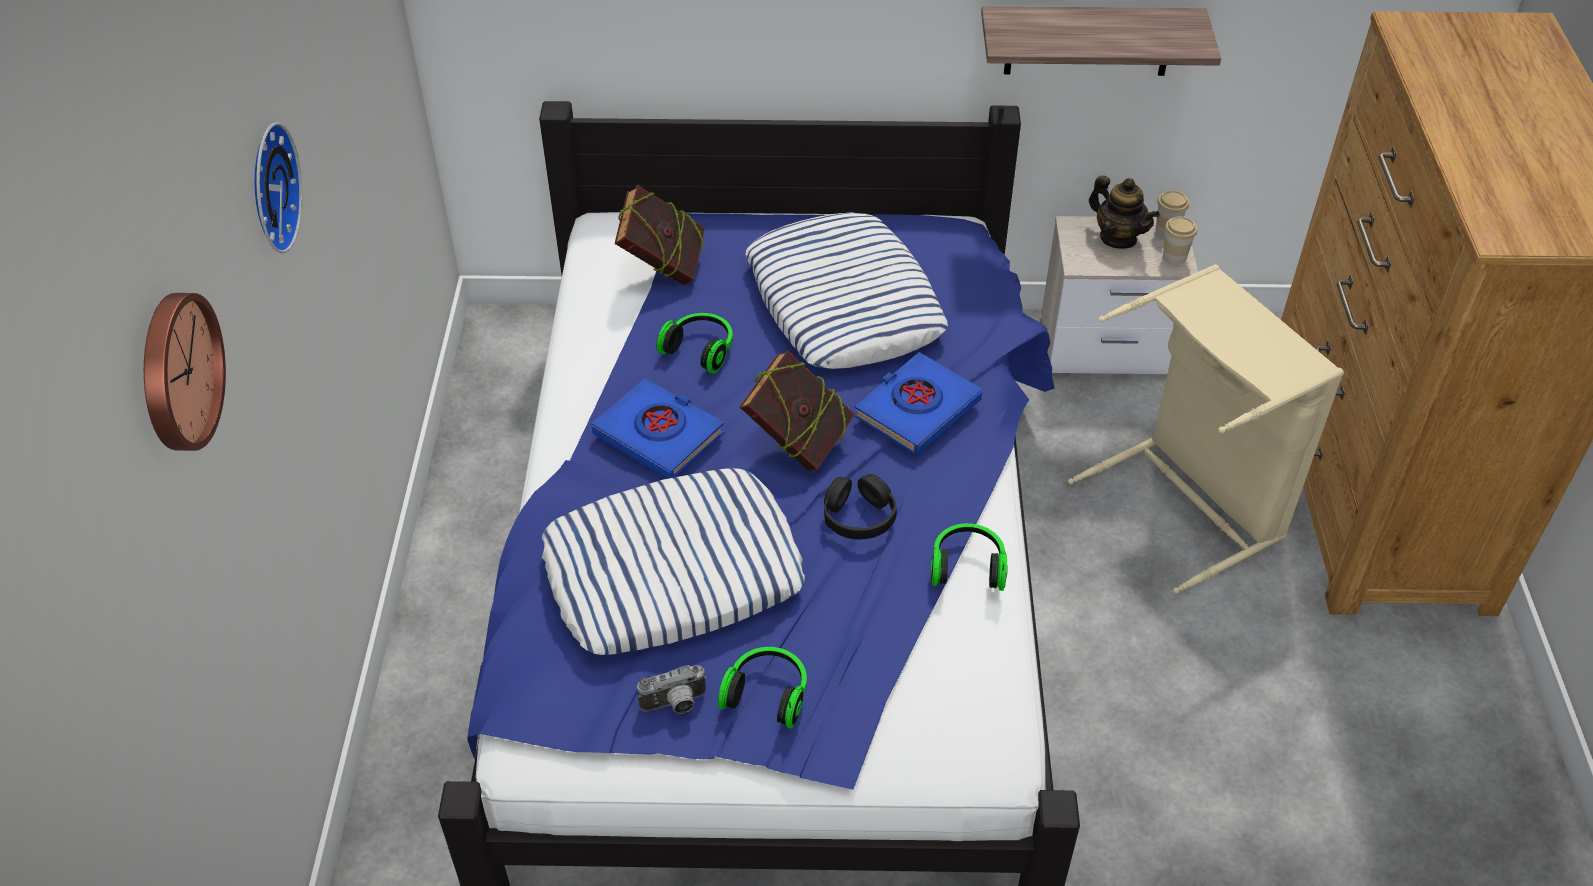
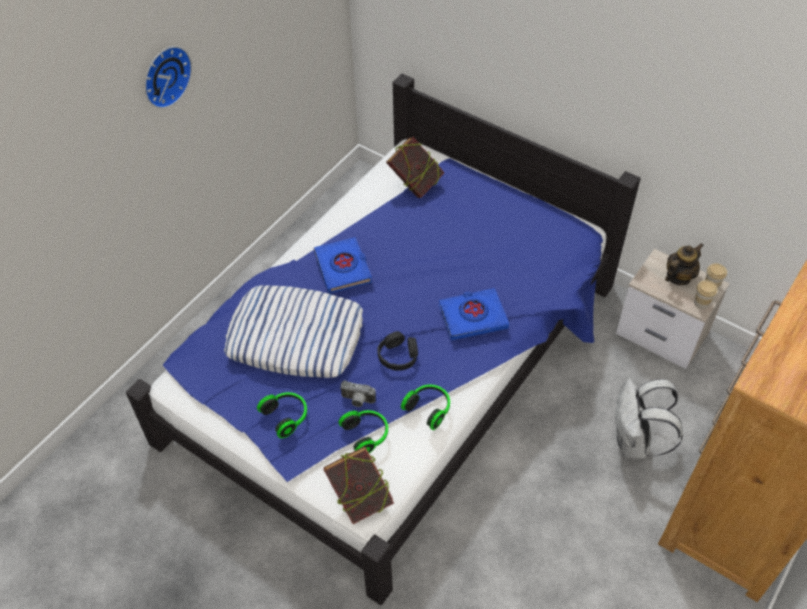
camera: 35 degrees right, 5 degrees up
(176, 371) = (48, 146): wall clock -> none
(675, 705) = (245, 398): camera -> camera (357, 401)
(701, 349) = (398, 235): headphones -> headphones (367, 435)
(797, 444) = (401, 305): book -> book (360, 499)
(843, 303) = (487, 243): pillow -> none
(1088, 40) = (688, 157): shelf -> none
(1118, 238) = (678, 277): teapot -> teapot turned 120 degrees counterclockwise
(1191, 502) = (634, 443): beige laundry basket -> white backpack

